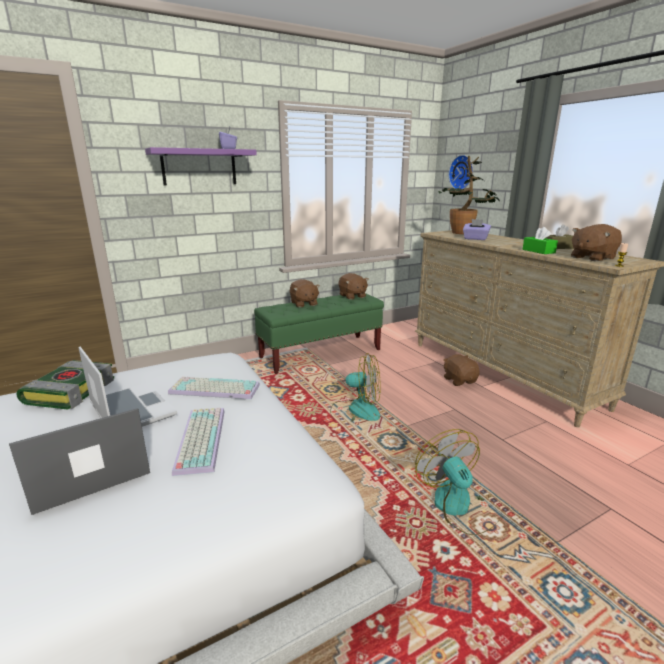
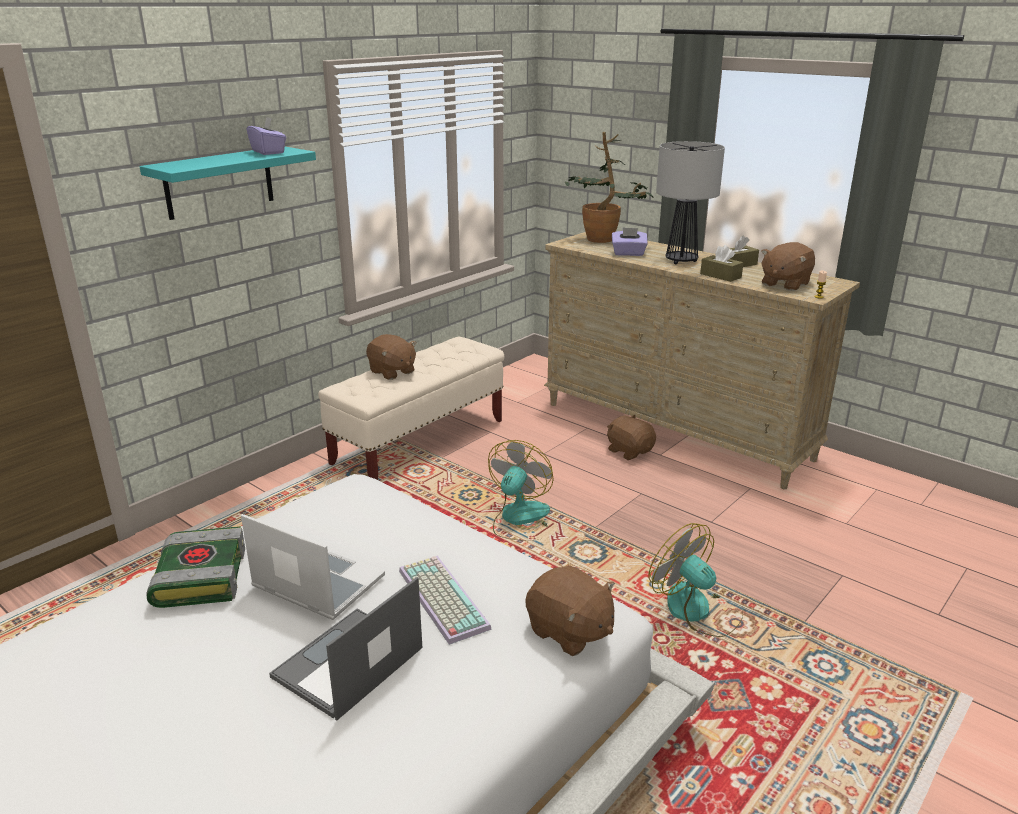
camera: 20 degrees left, 5 degrees up
(199, 167) = (219, 182): purple shelf -> turquoise shelf
(213, 390) = (396, 534): keyboard -> none
(321, 354) = (419, 442): green bench -> beige bench
(352, 296) = (454, 347): brown plush toy -> brown plush toy (569, 632)
(356, 411) = (520, 520): fan -> fan turned 60 degrees counterclockwise
(462, 172) = (583, 142): wall clock -> none
(512, 244) = (681, 261): none -> table lamp
(538, 251) = (720, 276): green tissue box -> brown tissue box

